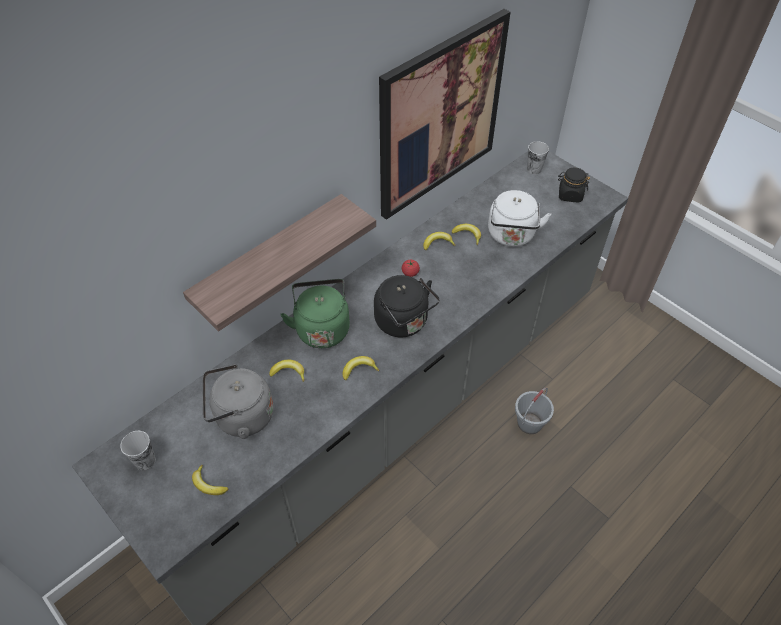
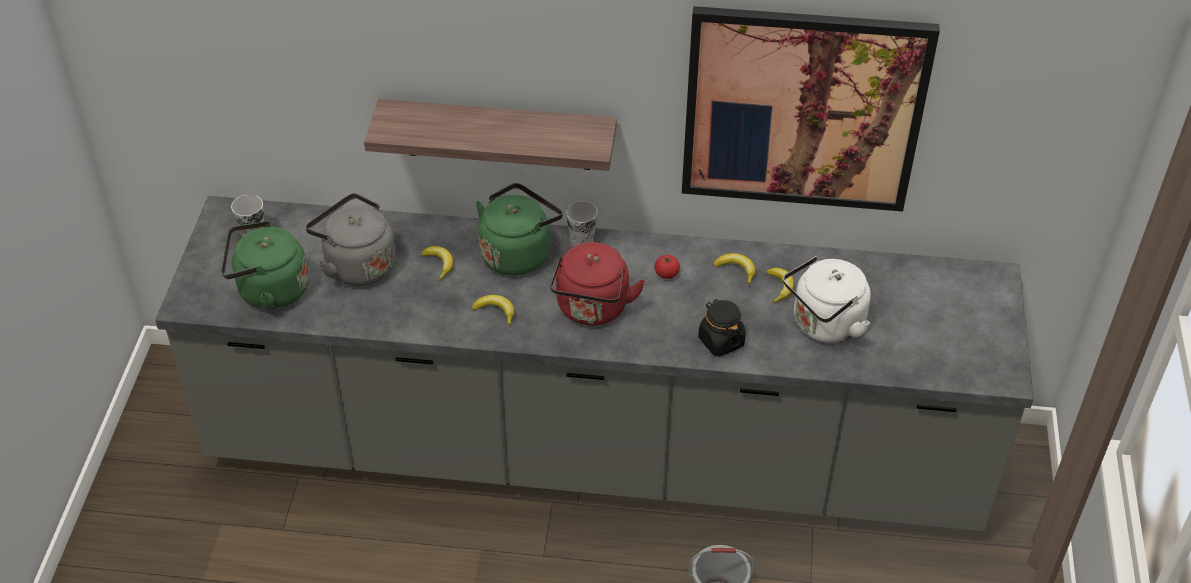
camera: 50 degrees right, 5 degrees down
(208, 484) = (268, 291): banana -> green kettle
(404, 323) = (592, 309): black kettle -> red kettle
(534, 169) = (967, 284): cup -> cup (581, 242)
(570, 195) = (963, 341): black jar -> black jar (720, 341)

